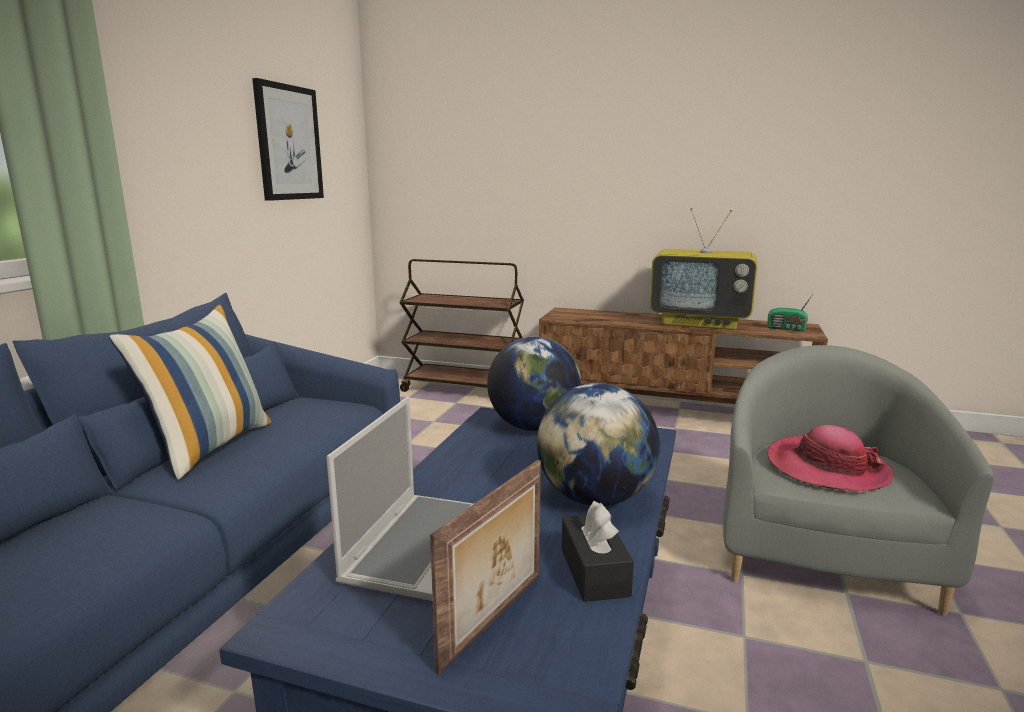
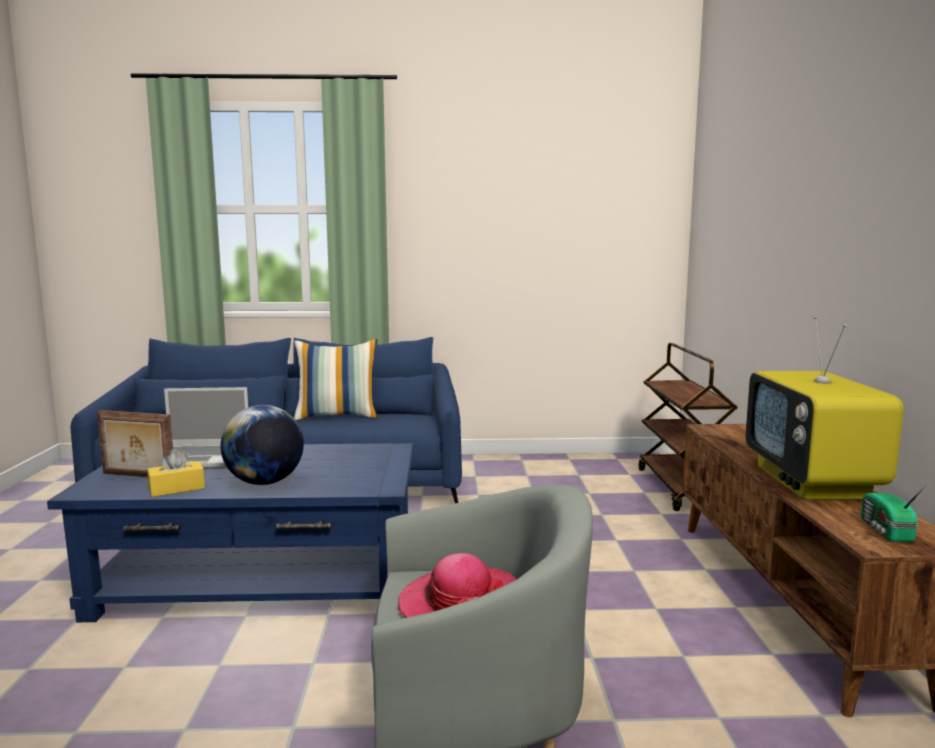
camera: 70 degrees right, 5 degrees down
(288, 143) = (567, 233): picture -> none
(533, 427) = (379, 458): globe -> none
(594, 572) = (177, 488): black tissue box -> yellow tissue box

